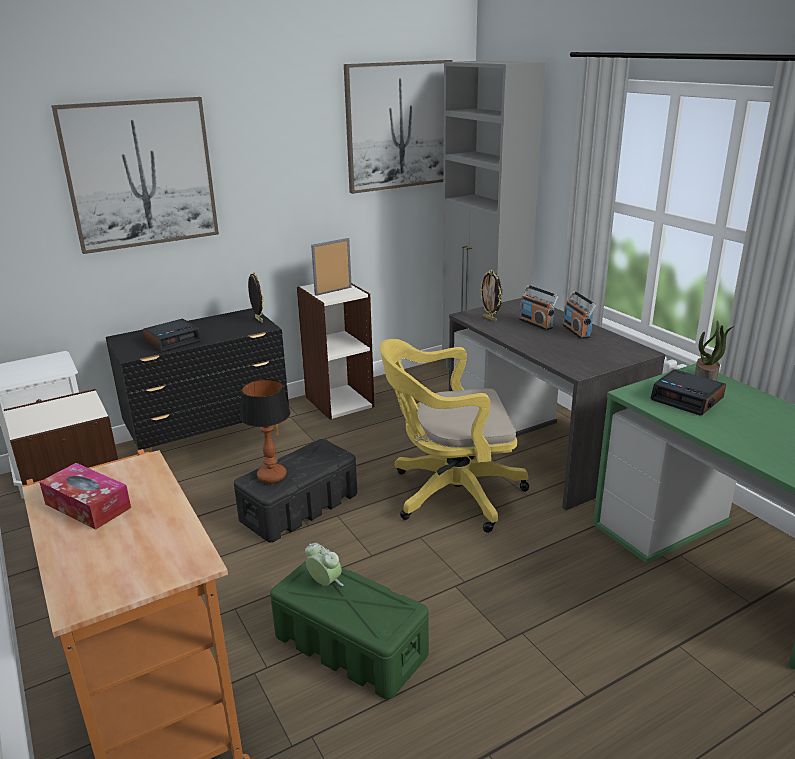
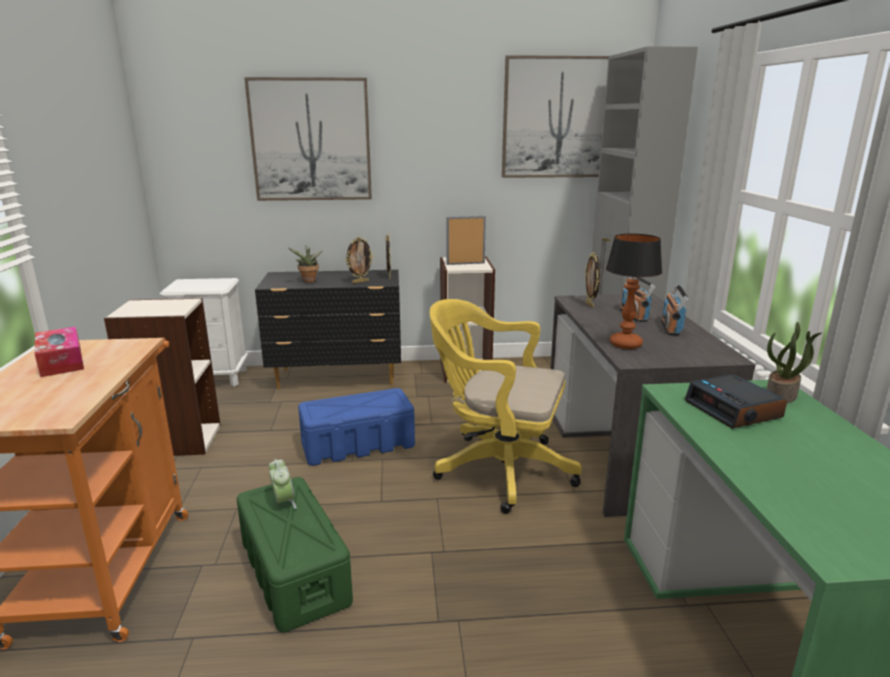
camera: 25 degrees right, 5 degrees down
(173, 341) = (308, 281): alarm clock -> potted plant
(233, 331) = (360, 282): none -> picture frame
(272, 476) = (330, 407): table lamp -> table lamp (626, 344)
(300, 507) = (358, 444): black storage box -> blue storage box

